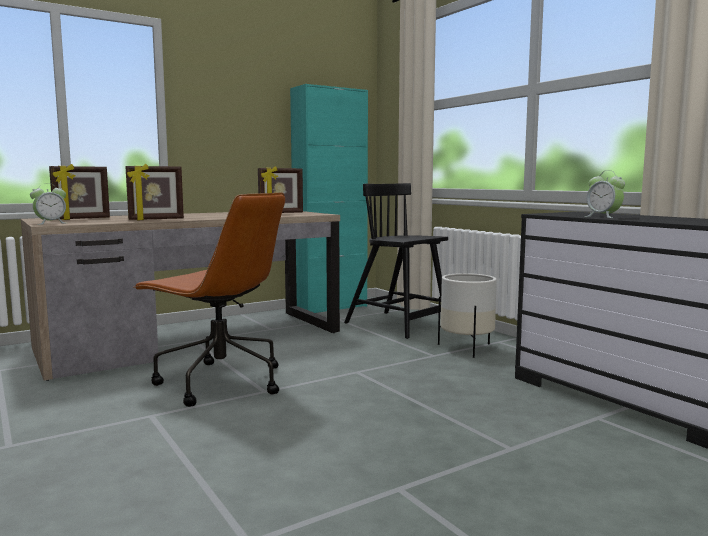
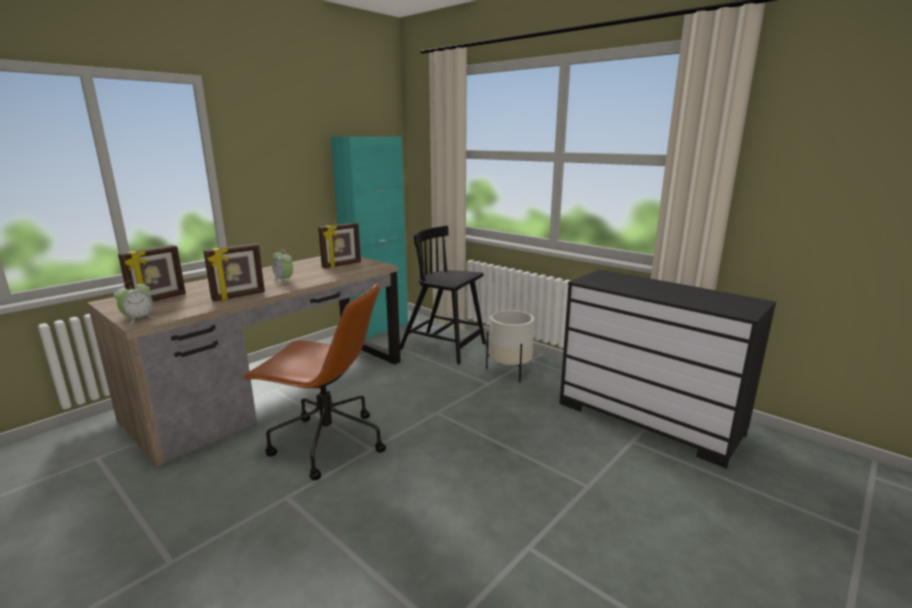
camera: 15 degrees left, 10 degrees up
(603, 217) = (635, 289): alarm clock -> alarm clock (284, 280)

